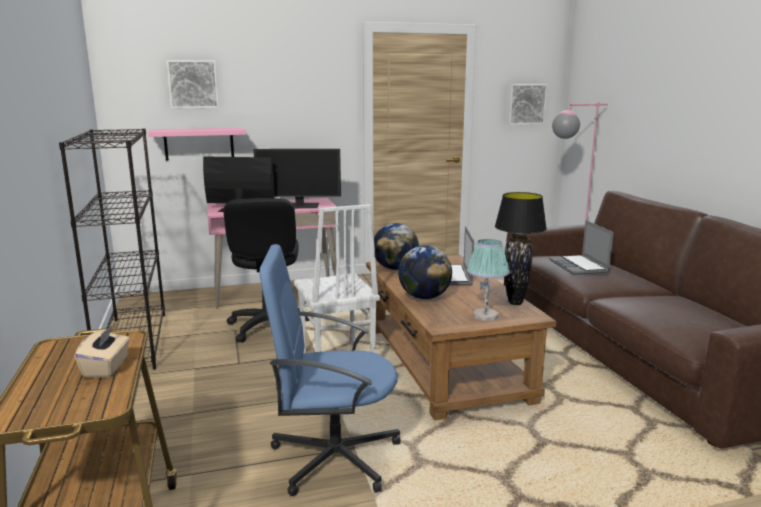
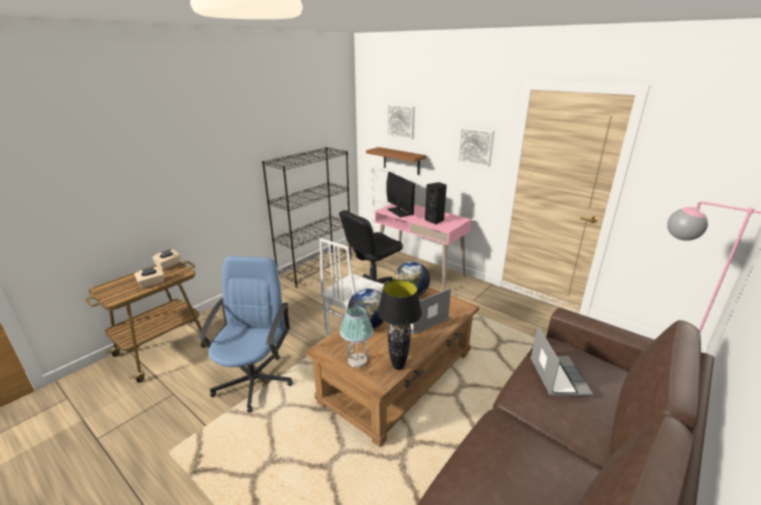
camera: 55 degrees right, 10 degrees up
(61, 345) = (168, 265): none -> beige tissue box
(199, 144) = (401, 161): pink shelf -> brown shelf
(300, 206) = (435, 220): monitor -> black speaker
(333, 457) = (254, 381): blue office chair -> blue office chair turned 45 degrees clockwise
(526, 104) = (703, 181): picture -> picture (476, 146)
(579, 266) = (557, 376): laptop -> laptop turned 135 degrees clockwise

